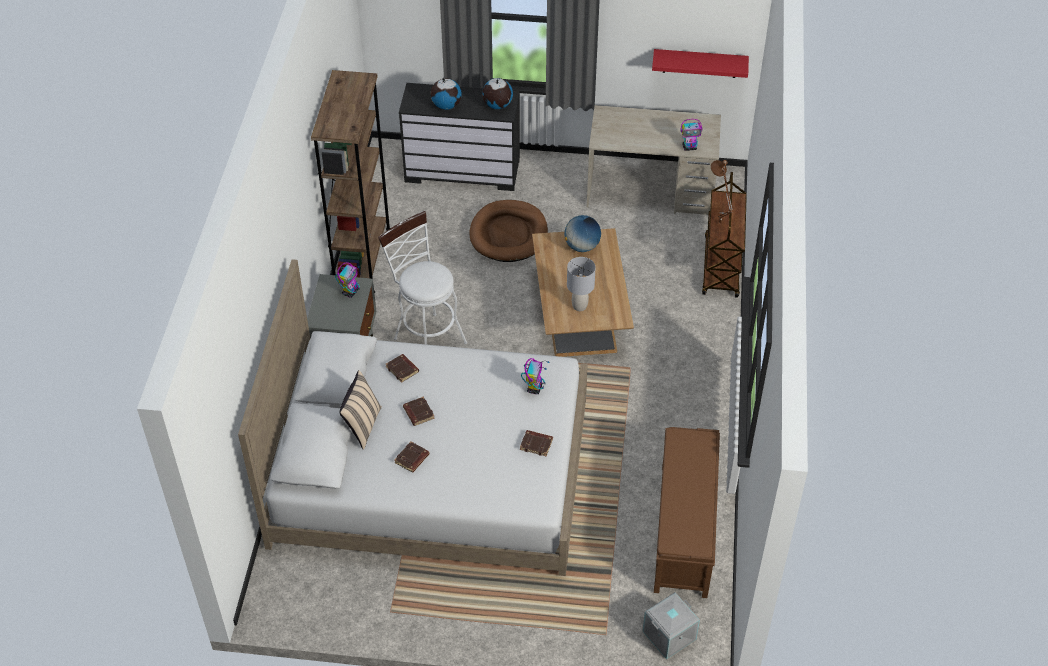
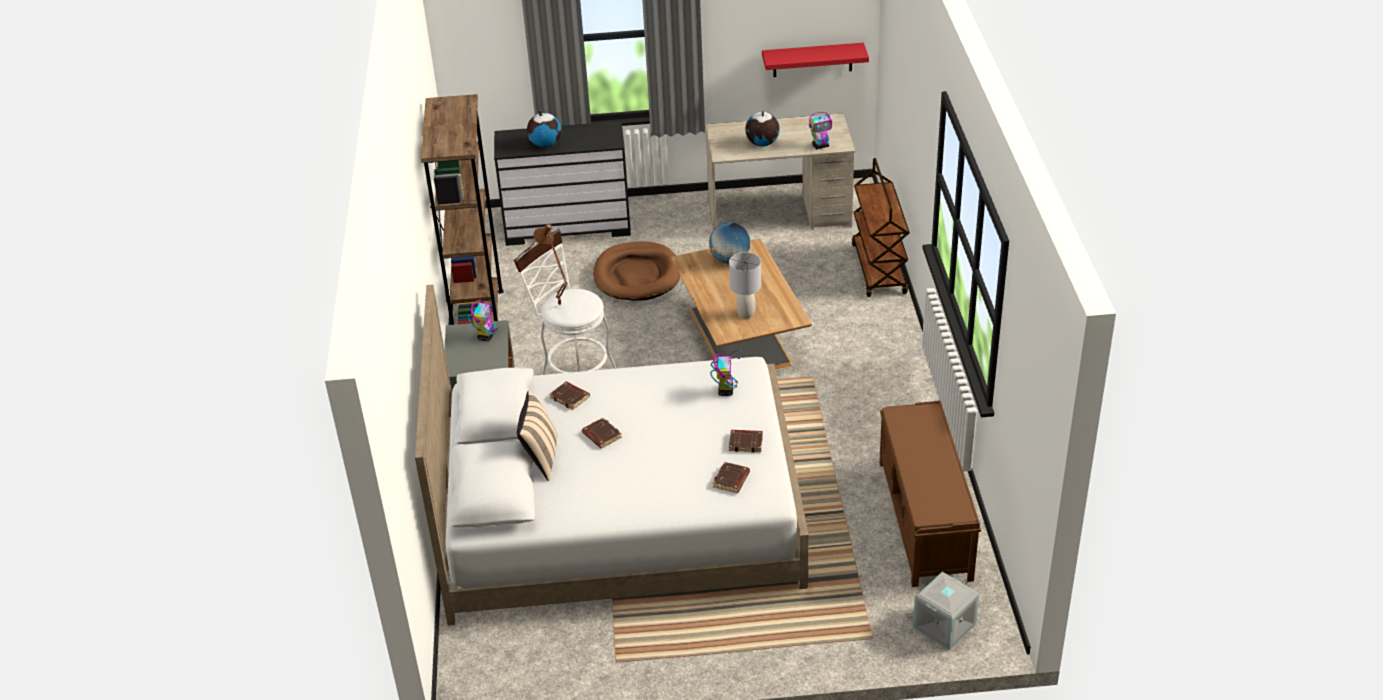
camera: 10 degrees left, 10 degrees down
(412, 459) = (608, 481): brown book -> brown book (731, 480)
(497, 105) = (601, 136): globe -> globe (762, 143)
(718, 223) = (872, 213): brown table lamp -> brown table lamp (558, 306)

